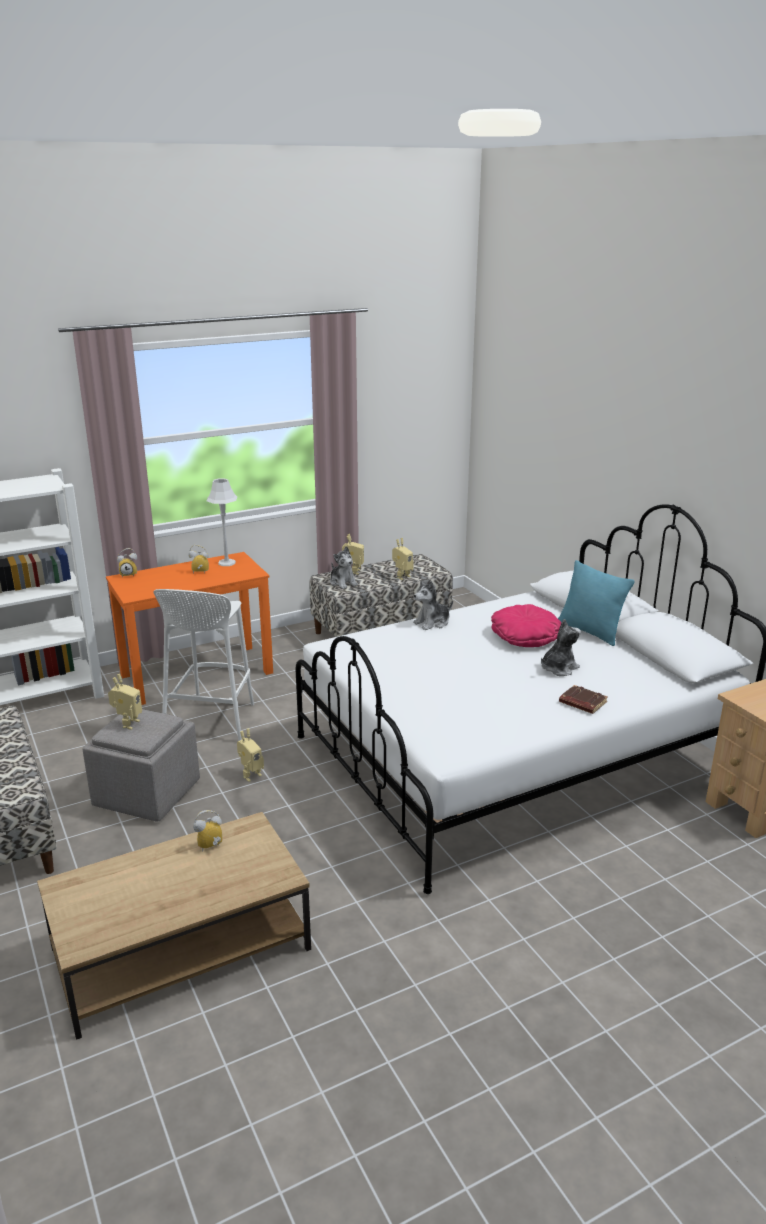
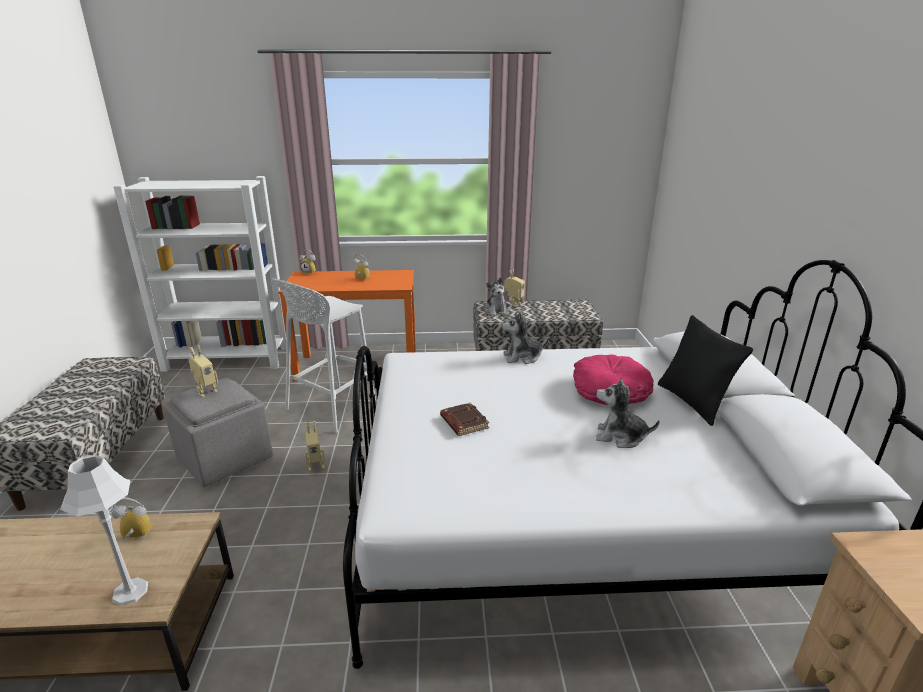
camera: 25 degrees right, 0 degrees up
(227, 563) = (390, 275): grey table lamp -> grey table lamp (130, 592)
(402, 576) = (553, 315): toy robot -> none
(558, 668) = (620, 437): plush toy -> plush toy turned 150 degrees counterclockwise
(582, 703) = (617, 490): brown book -> brown book (463, 422)
(590, 631) = (692, 402): turquoise pillow -> black pillow

